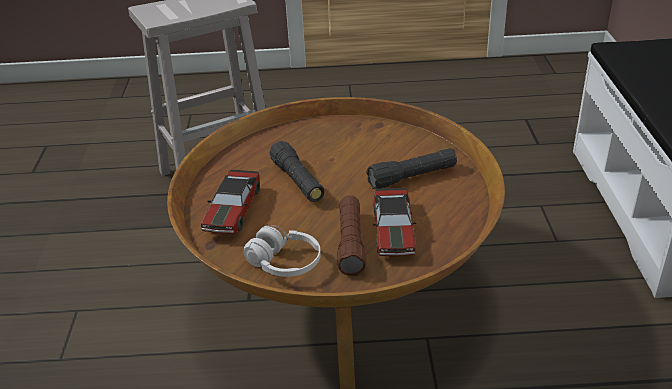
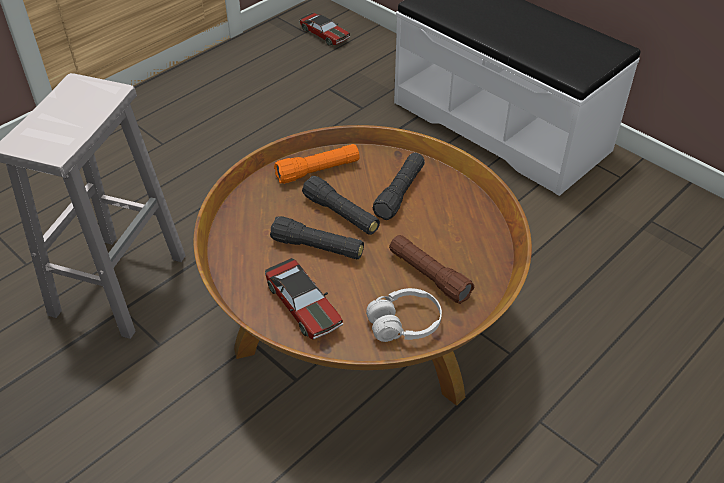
camera: 45 degrees left, 10 degrees up
(345, 169) = (341, 214): none -> black flashlight
(370, 134) = (318, 171): none -> orange flashlight
(393, 231) = (444, 247): toy car -> toy car (324, 34)

